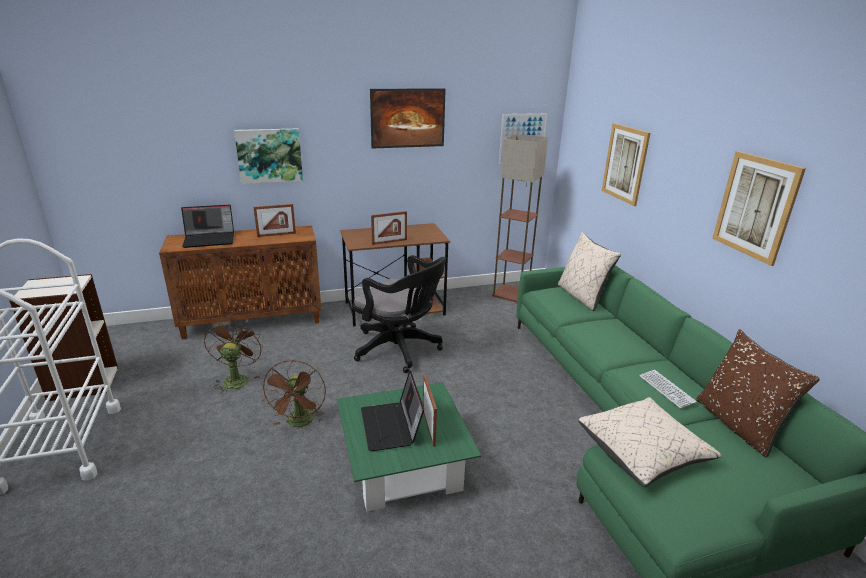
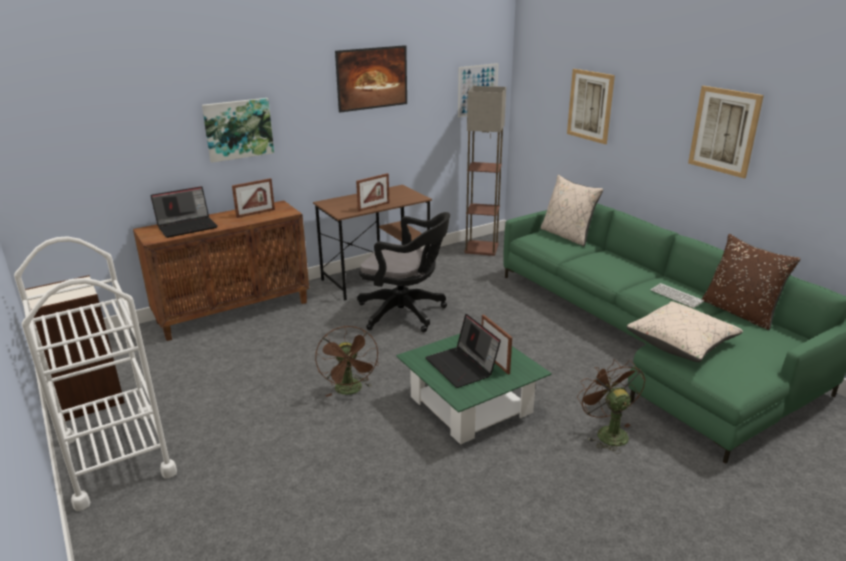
camera: 15 degrees left, 0 degrees up
(236, 379) = (257, 366): brown fan -> brown fan (607, 432)

